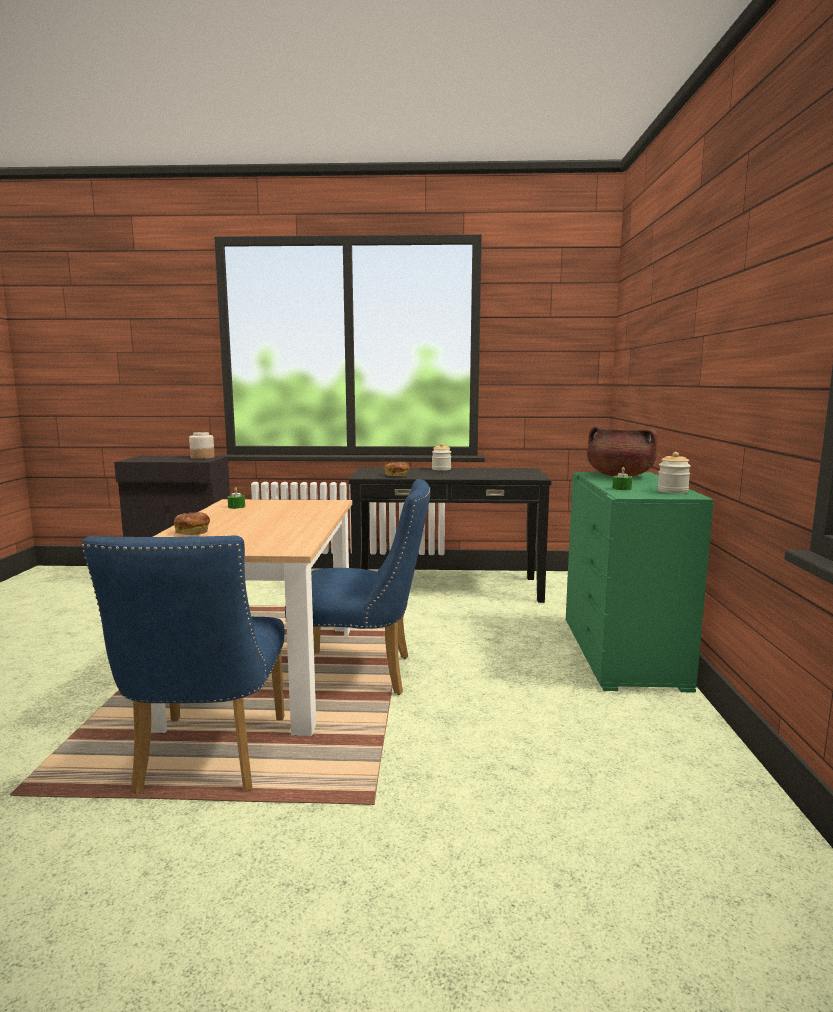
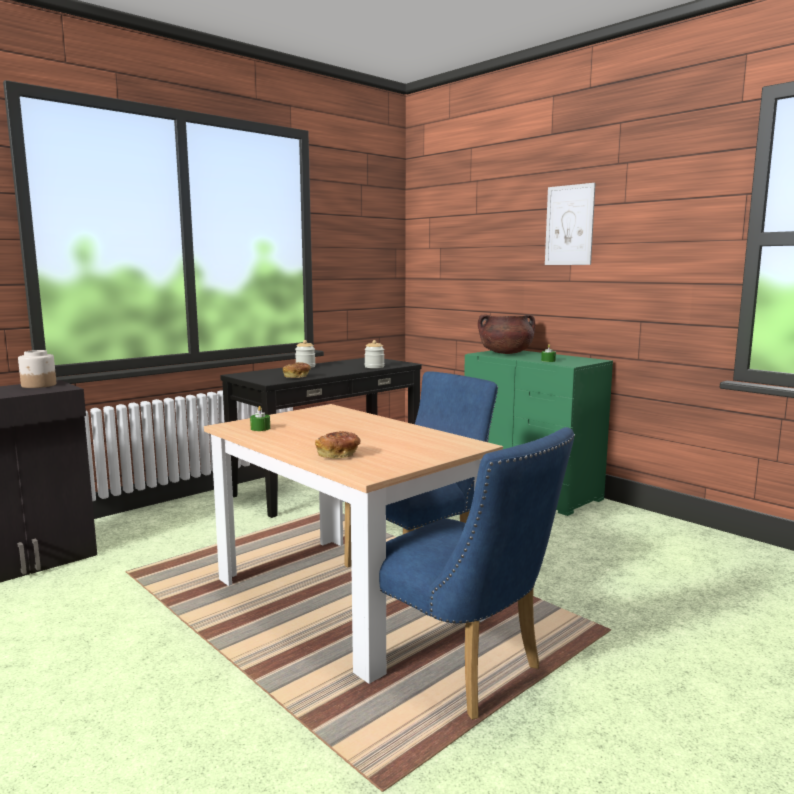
camera: 45 degrees left, 0 degrees up
(672, 491) = (577, 358): jar -> jar (374, 367)
(701, 309) = (569, 225): none -> picture

